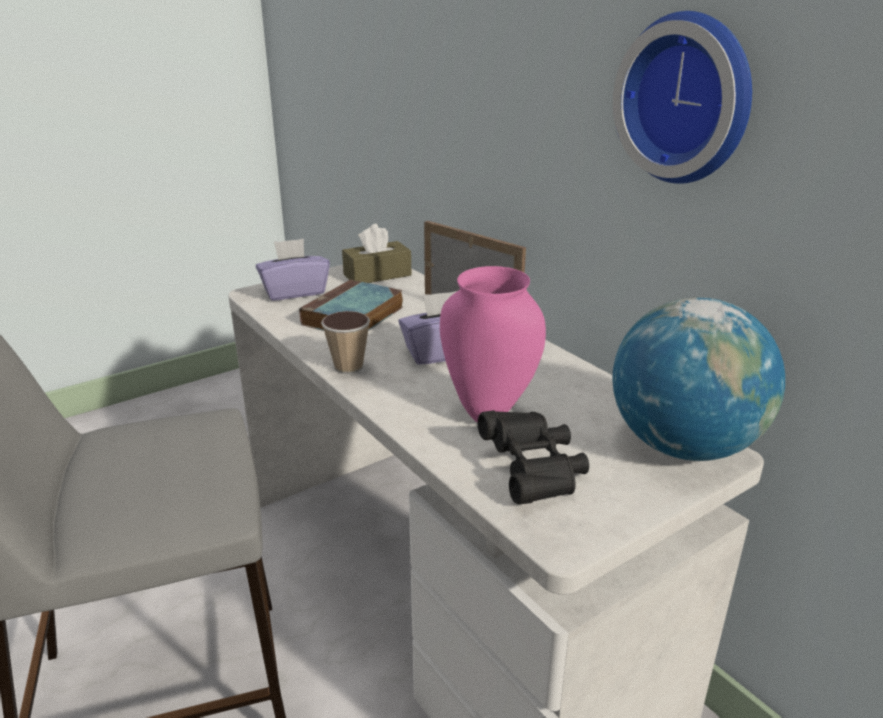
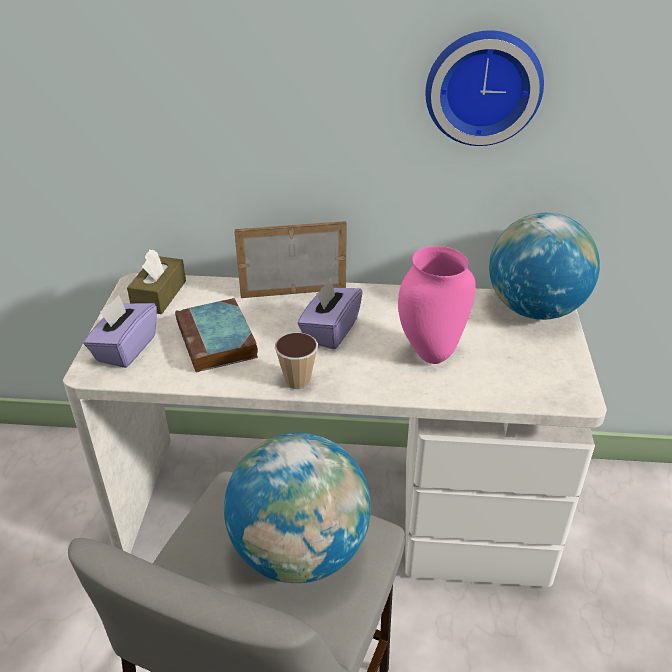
camera: 50 degrees left, 10 degrees up
(160, 479) = (300, 551): none -> globe
(533, 472) = (509, 372): black binoculars -> none

